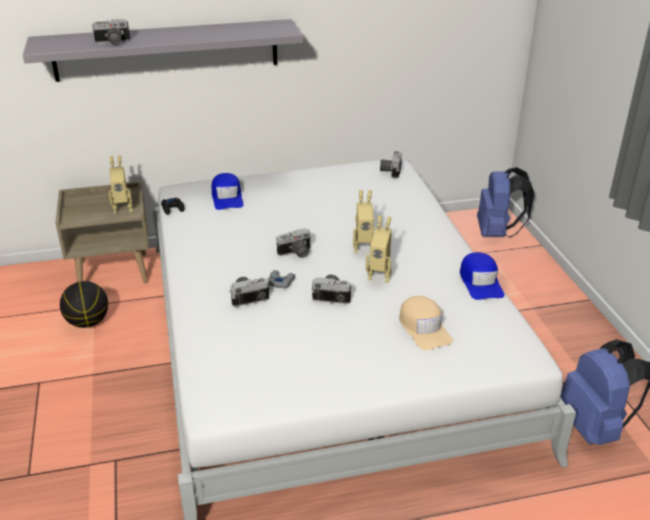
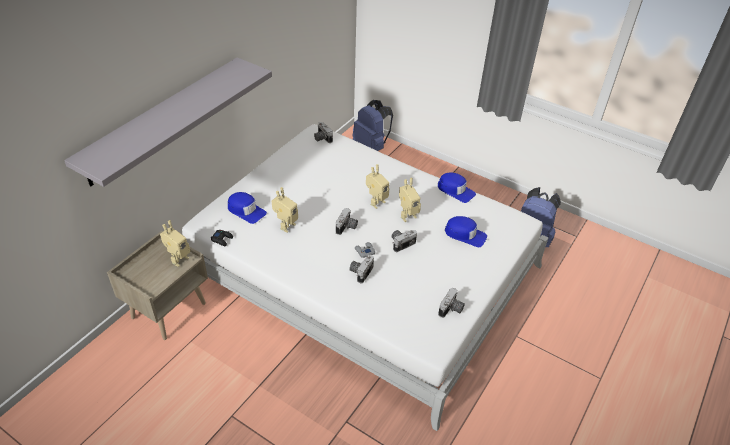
camera: 45 degrees left, 10 degrees up
(88, 322) = (204, 356): basketball -> none
(112, 43) = (151, 136): camera -> camera (451, 310)
(242, 224) = (285, 225): none -> toy robot
(424, 328) = (465, 234): beige cap -> blue cap

